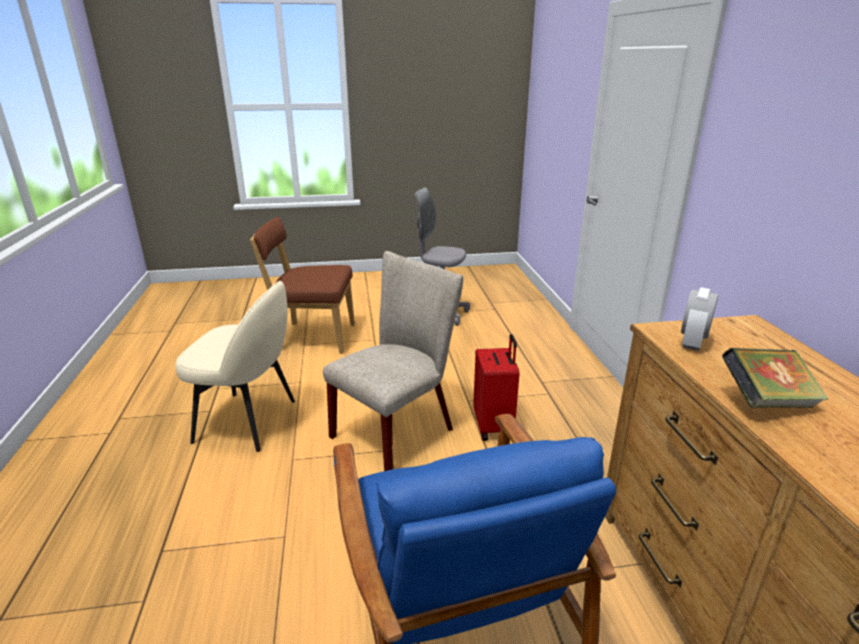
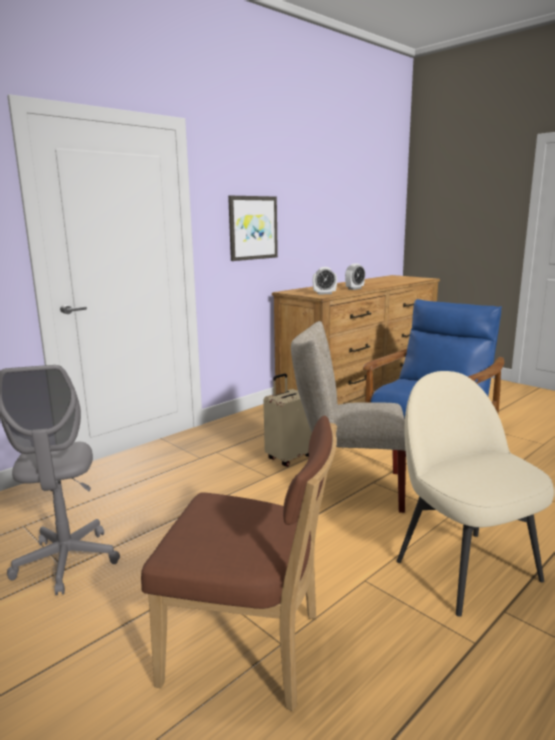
camera: 125 degrees left, 10 degrees down
(312, 337) = (251, 650): brown chair -> brown chair turned 45 degrees counterclockwise
(494, 426) = (288, 458): red suitcase -> beige suitcase
(766, 401) = (354, 289): book -> alarm clock
(779, 179) = (252, 228): none -> picture

